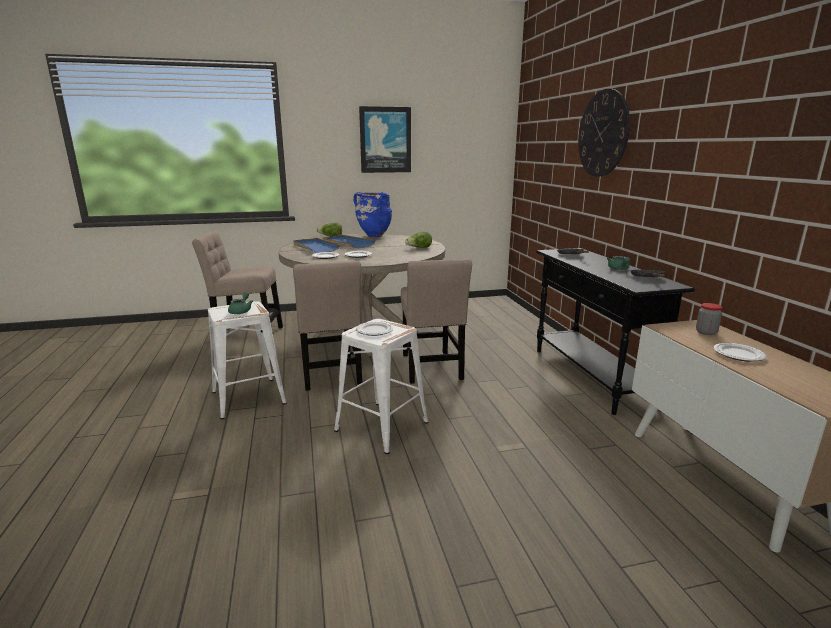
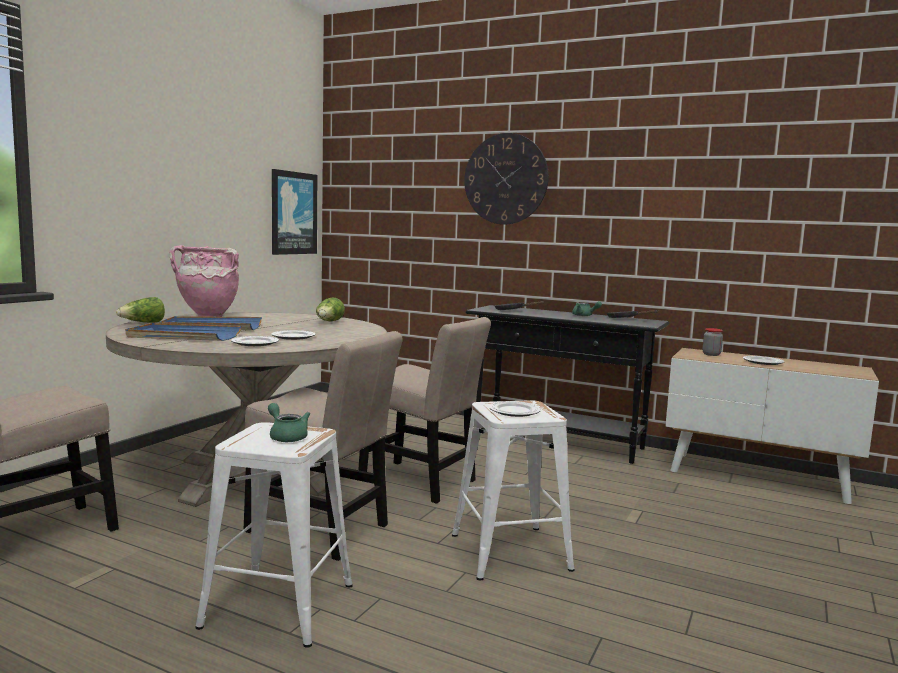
camera: 50 degrees left, 10 degrees down
(374, 236) = (207, 316): blue vase -> pink vase
(385, 140) = (185, 166): picture -> picture (293, 213)

